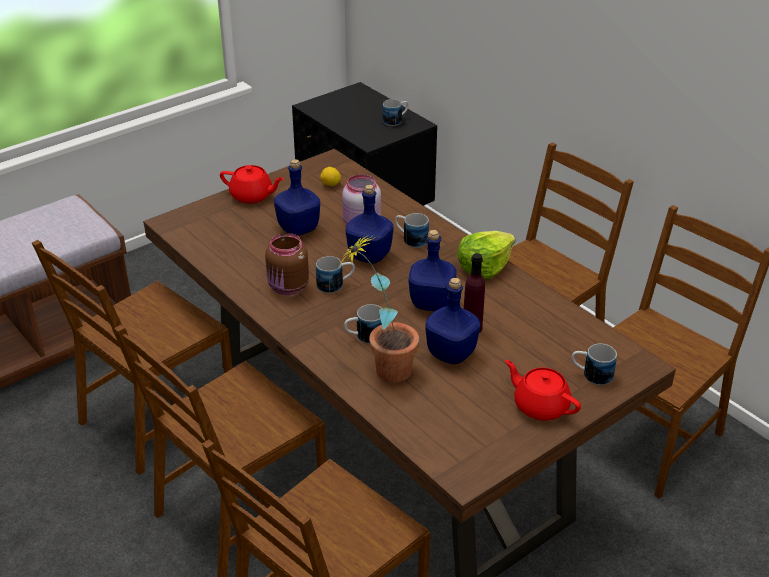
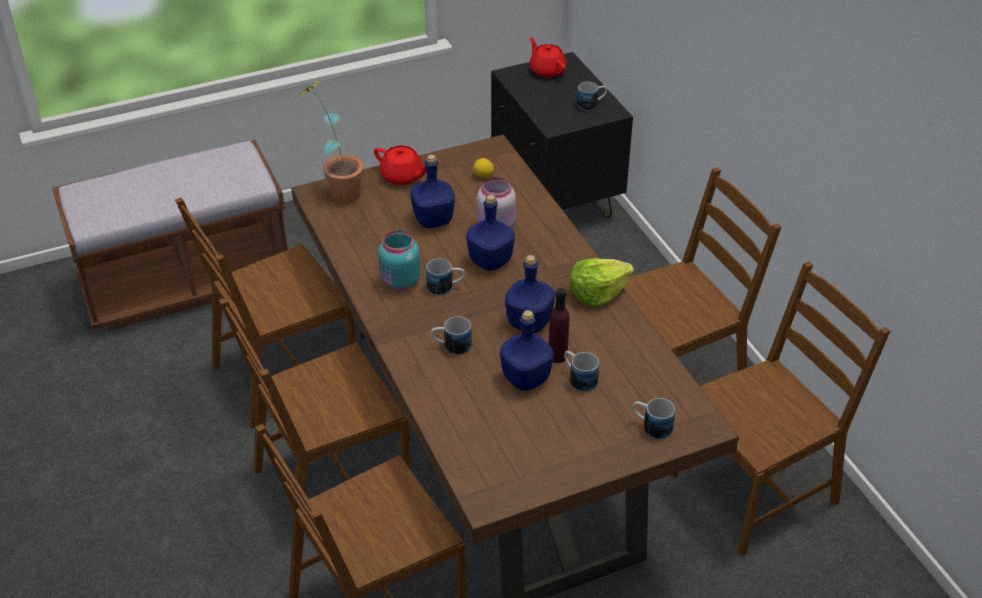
camera: 15 degrees right, 5 degrees up
(288, 288) = (400, 282): brown jar -> turquoise jar
(382, 368) = (455, 381): potted plant -> potted plant (338, 191)
(410, 239) = (538, 250): mug -> mug (579, 378)
(540, 406) = (587, 448): red teapot -> red teapot (547, 70)

